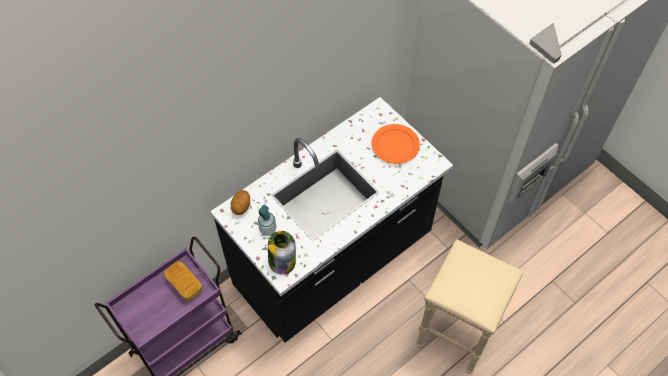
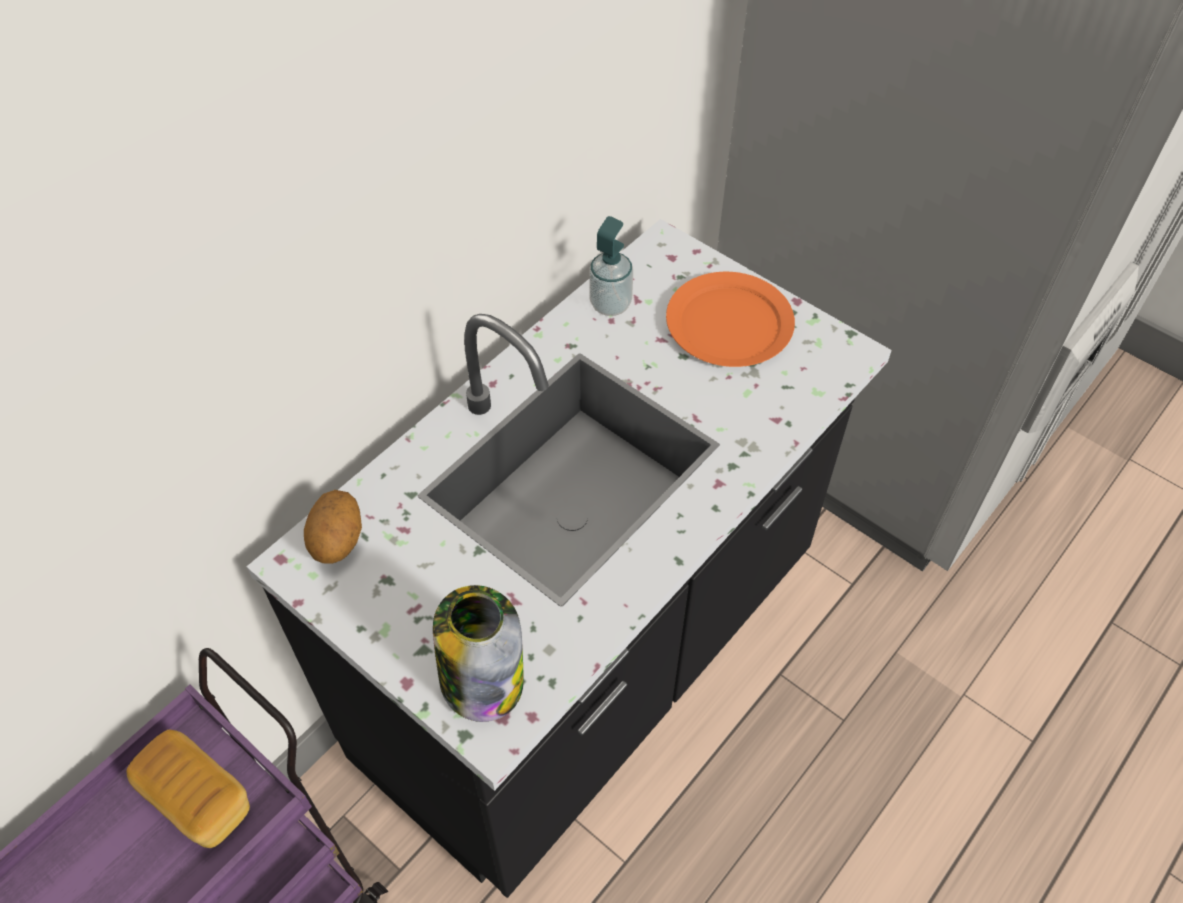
camera: 10 degrees left, 5 degrees down
(268, 229) = (424, 593): soap dispenser -> soap dispenser (610, 304)
(454, 333) = (925, 790): beige stool -> none

